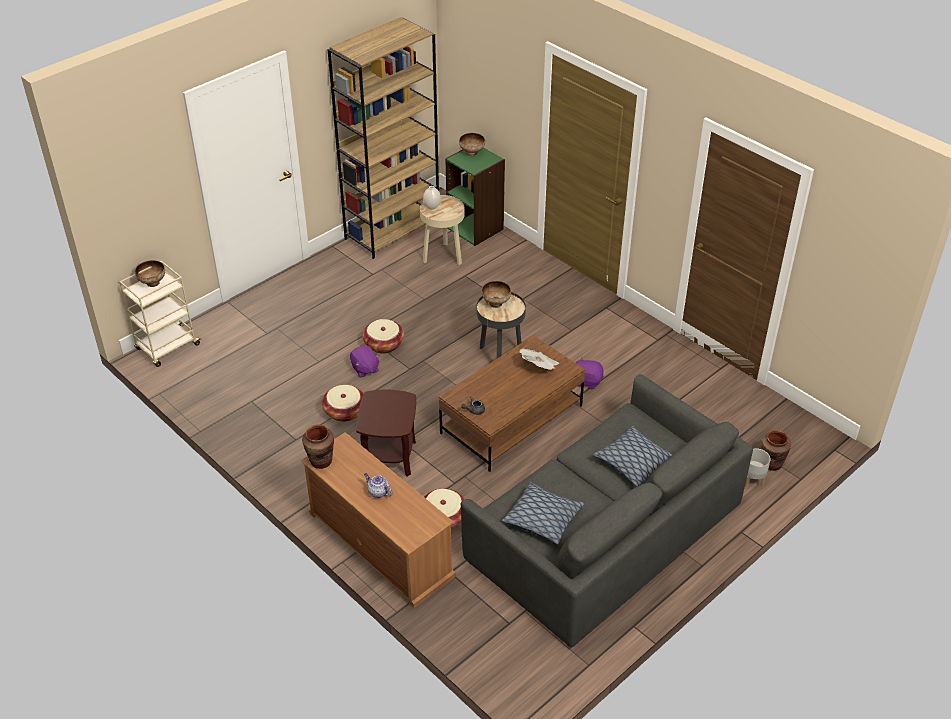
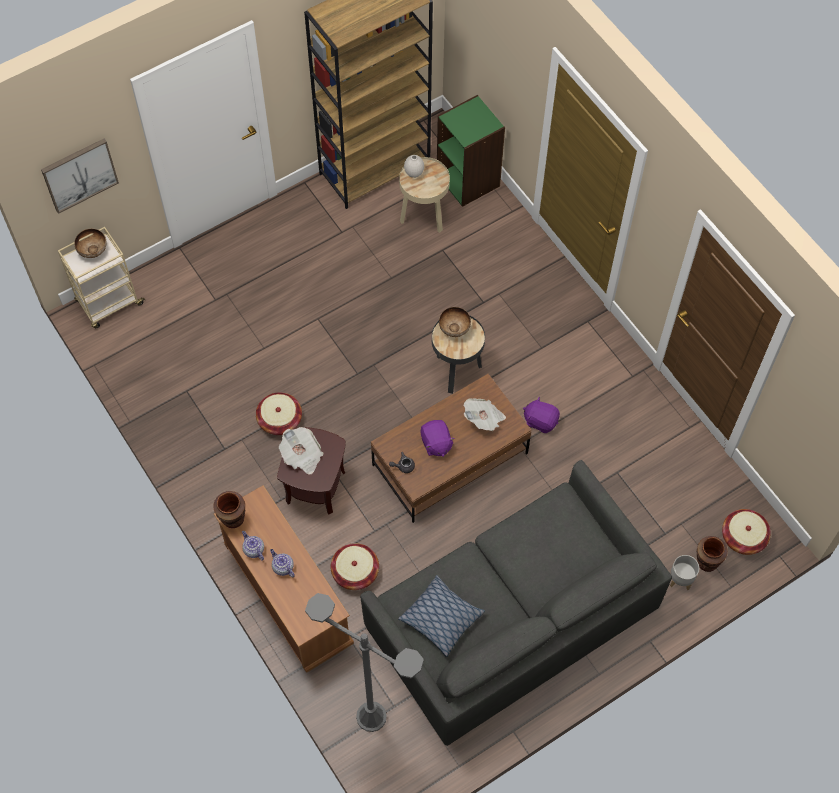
camera: 10 degrees right, 20 degrees up
(139, 194) = (79, 174): none -> picture
(346, 482) = (253, 549): none -> teapot
(365, 369) = (310, 366): purple plush toy -> purple plush toy (436, 443)
(377, 411) = (302, 456): none -> newspaper
(384, 344) = (336, 335): basket -> basket (743, 537)
(472, 153) = (470, 111): bowl -> none
(489, 636) = (371, 717): none -> grey floor lamp
(633, 463) = (549, 564): pillow -> none

